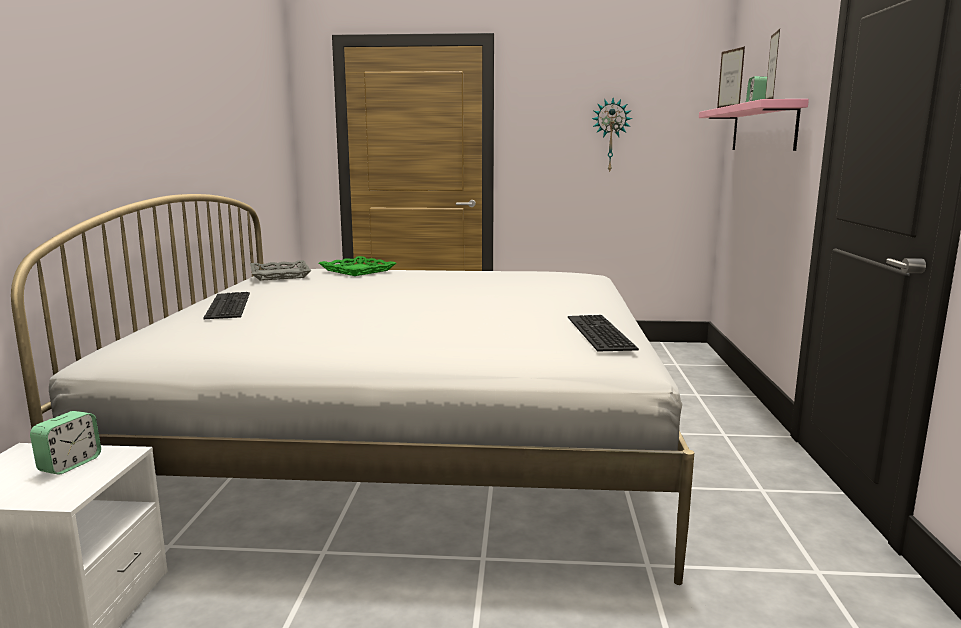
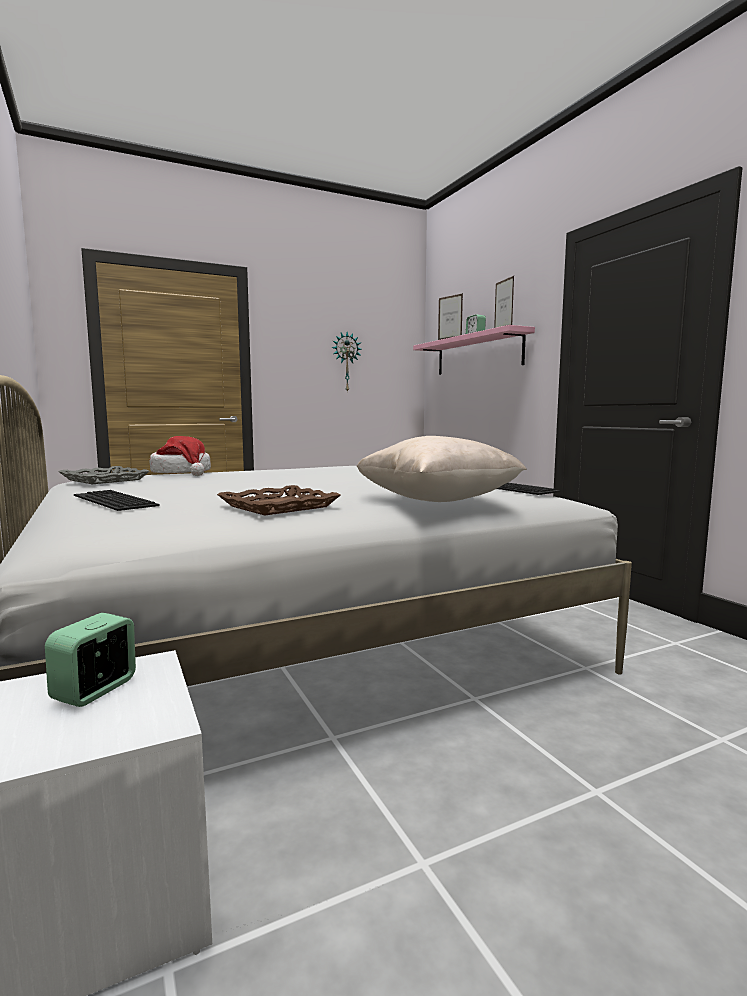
camera: 30 degrees left, 5 degrees down
(70, 464) = (95, 690): alarm clock -> alarm clock turned 150 degrees counterclockwise
(317, 331) = (278, 506): none -> brown tray
(358, 270) = (182, 473): green tray -> hat
(464, 346) = (436, 502): none -> beige pillow

